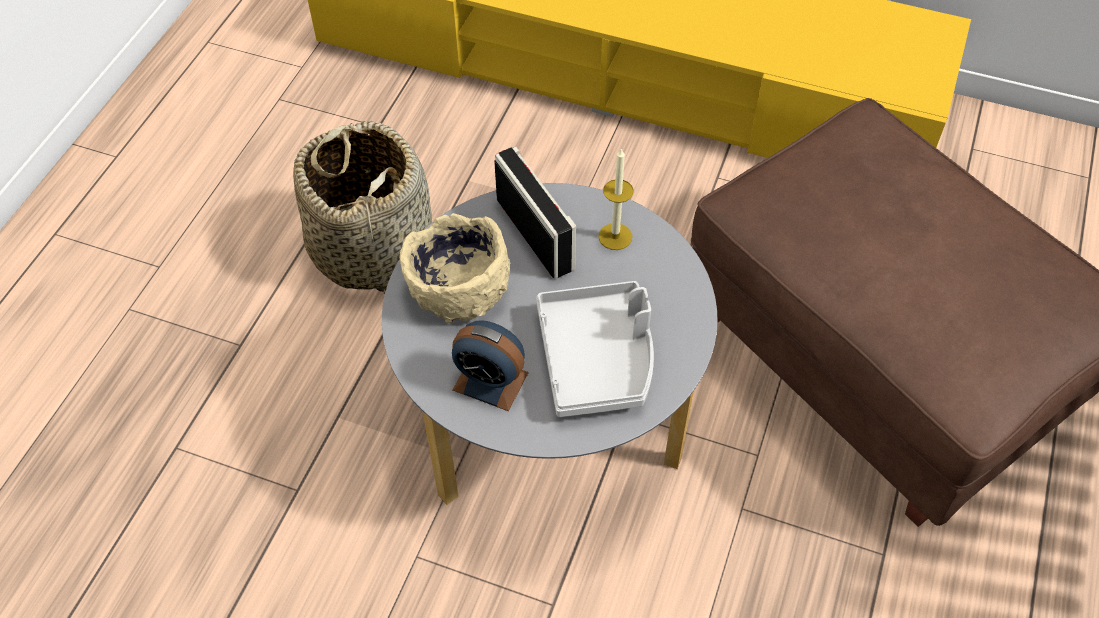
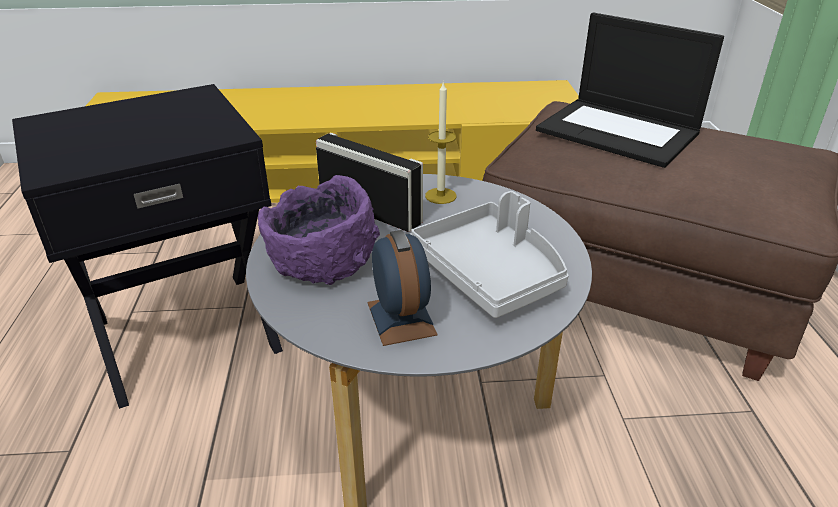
camera: 25 degrees left, 20 degrees down
(372, 248) = (186, 332): basket -> black side table
(458, 290) = (322, 262): beige bowl -> purple bowl
(490, 381) = (401, 318): alarm clock -> alarm clock turned 105 degrees counterclockwise
(885, 197) = (620, 132): none -> laptop

